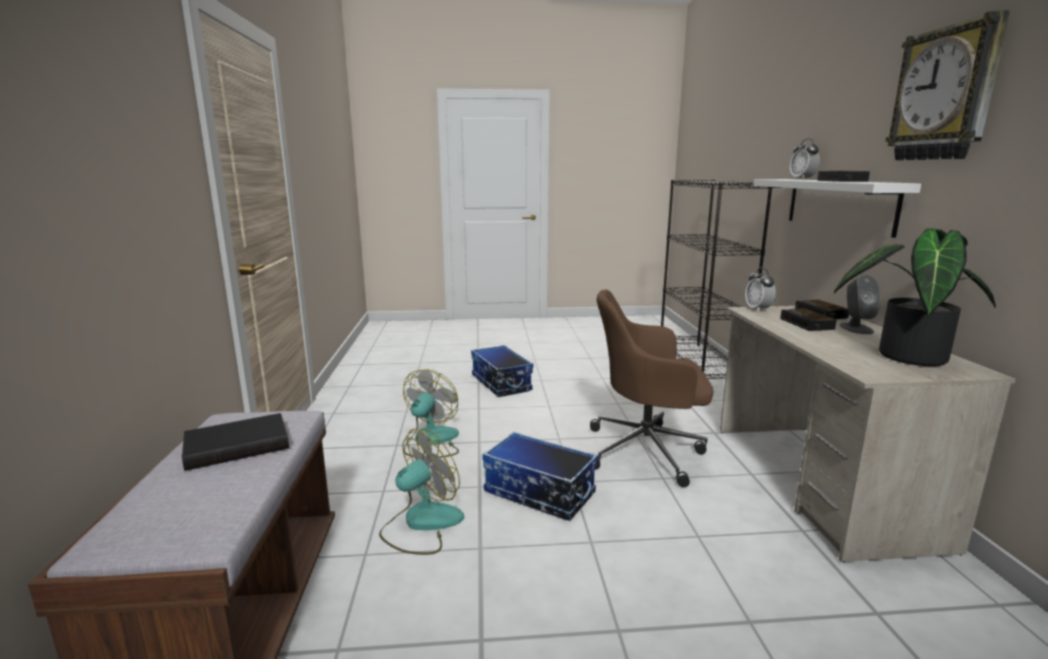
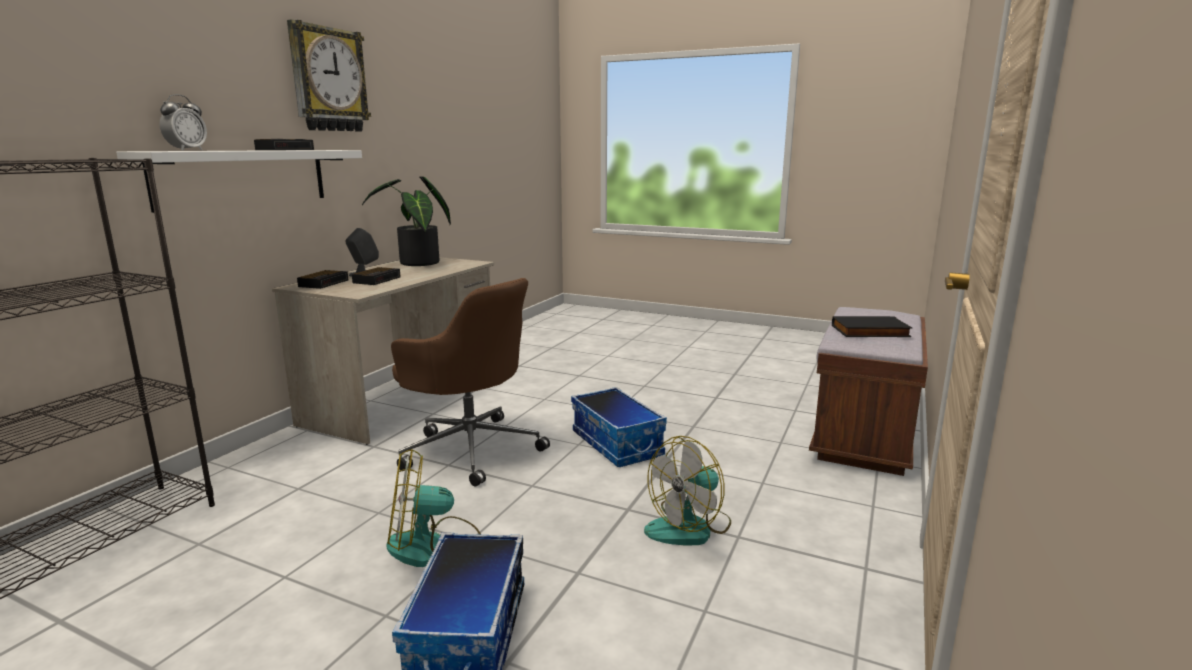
camera: 150 degrees left, 0 degrees up
(421, 524) = (731, 448): fan -> fan (434, 548)
(758, 309) = (348, 292): alarm clock -> none

